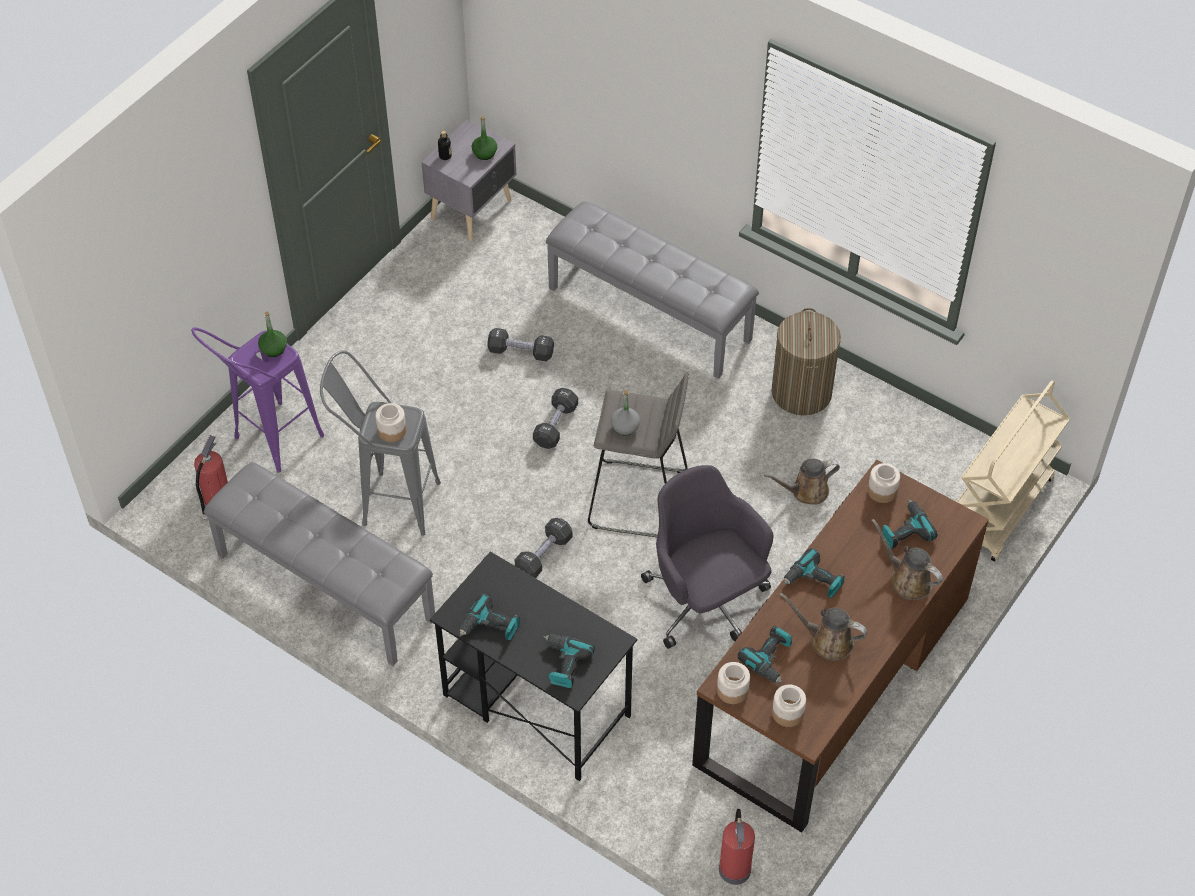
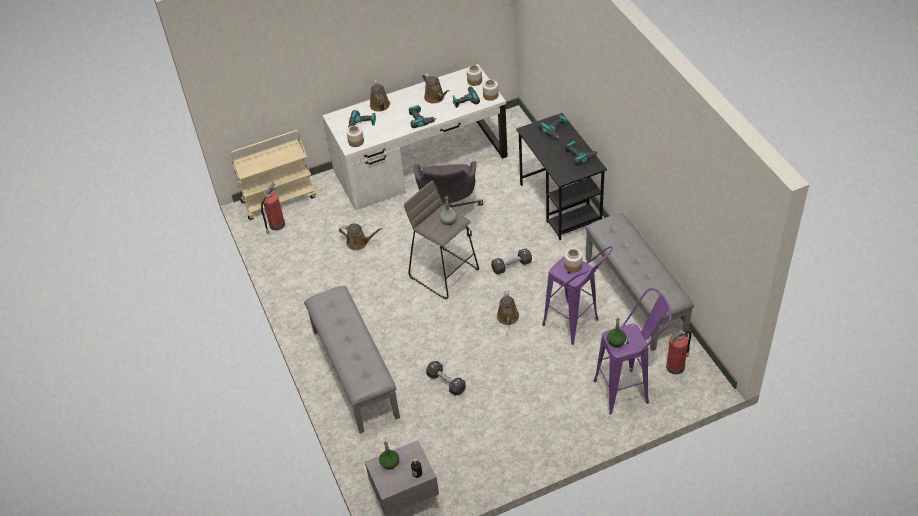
camera: 145 degrees left, 5 degrees down
(388, 501) = (577, 327): grey stool -> purple stool
(495, 471) = (508, 318): none -> brown watering can
(555, 425) = (458, 330): black dumbbell -> none
(734, 868) = (517, 120): fire extinguisher -> fire extinguisher (276, 225)
(801, 392) = (315, 291): laundry basket -> none
(833, 680) = (420, 164): brown desk -> white desk

